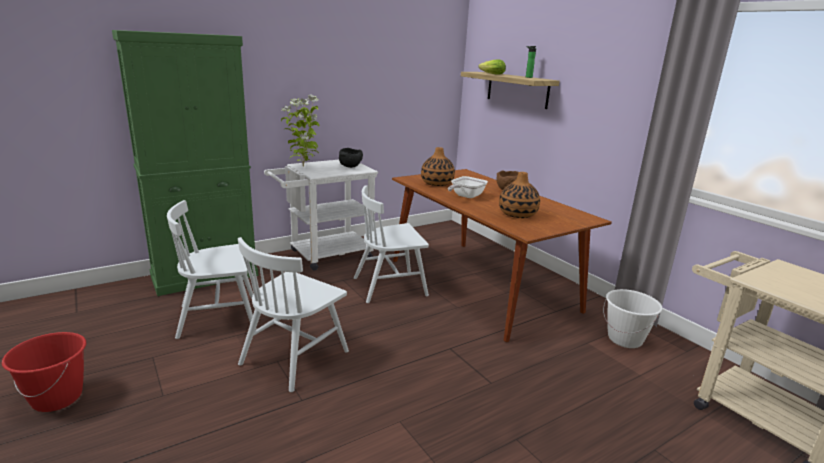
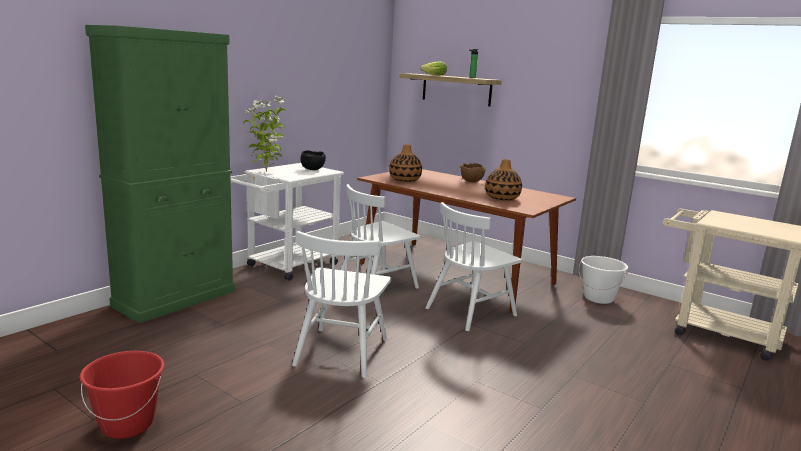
camera: 20 degrees left, 5 degrees down
(218, 317) = (230, 331): white chair -> white chair (470, 311)
(465, 196) = (443, 188): frying pan -> none

